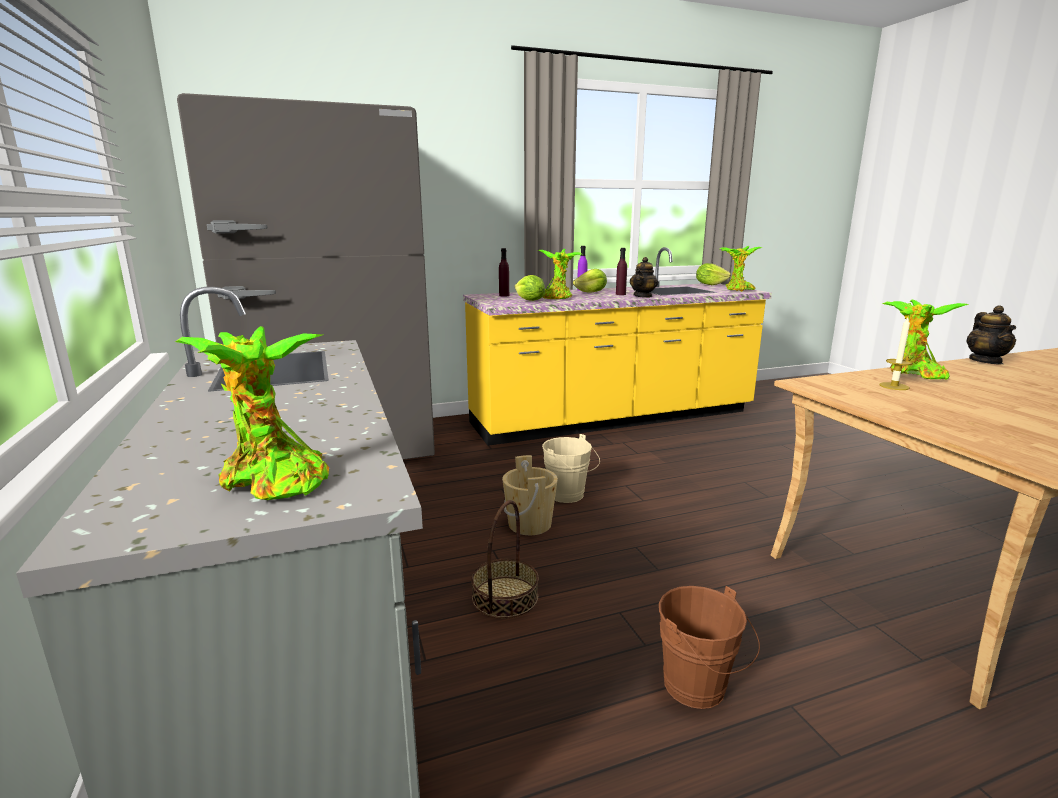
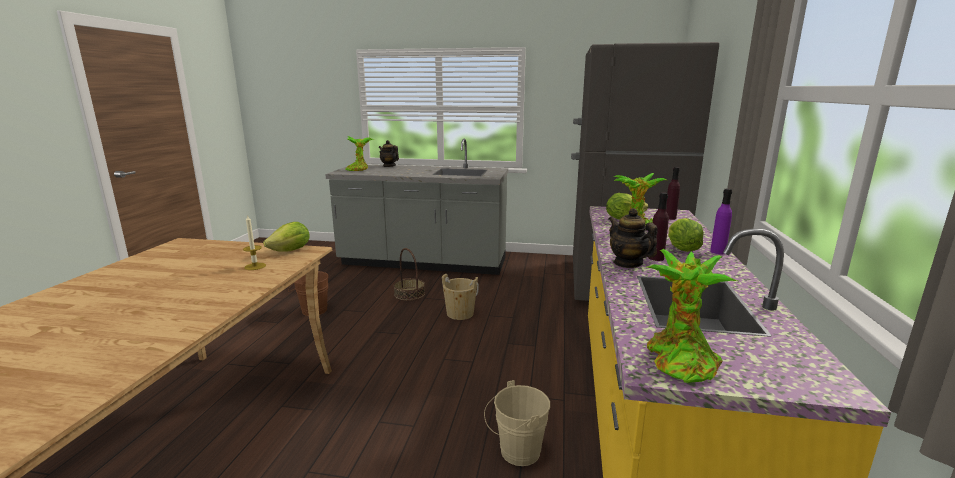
camera: 120 degrees right, 0 degrees up
(569, 496) = (480, 335): beige bucket -> beige bucket (516, 452)
(710, 284) = (817, 376): lettuce -> lettuce (291, 251)
(914, 374) = (243, 286): potted plant -> none
(986, 361) = (164, 343): teapot -> teapot (389, 166)

